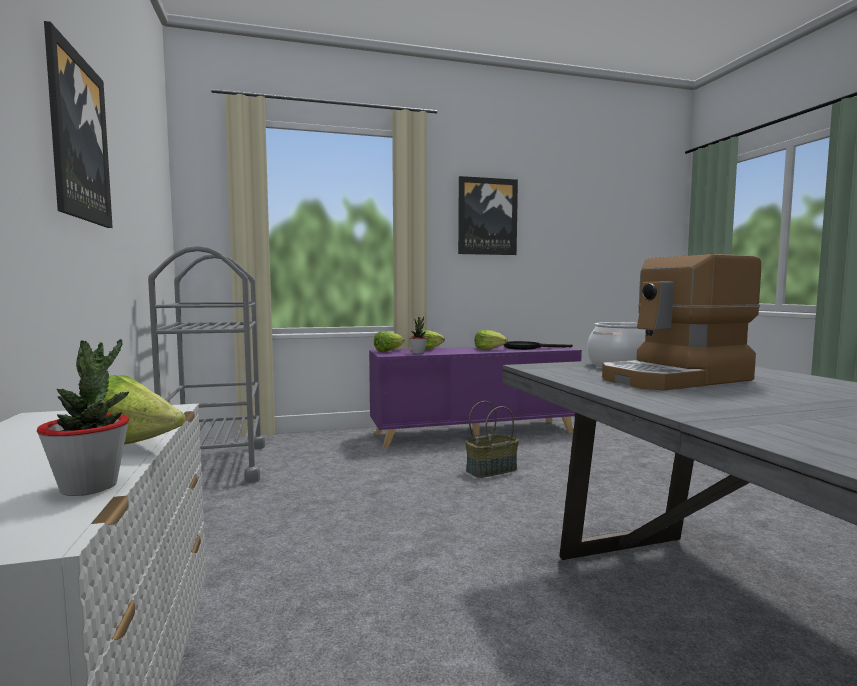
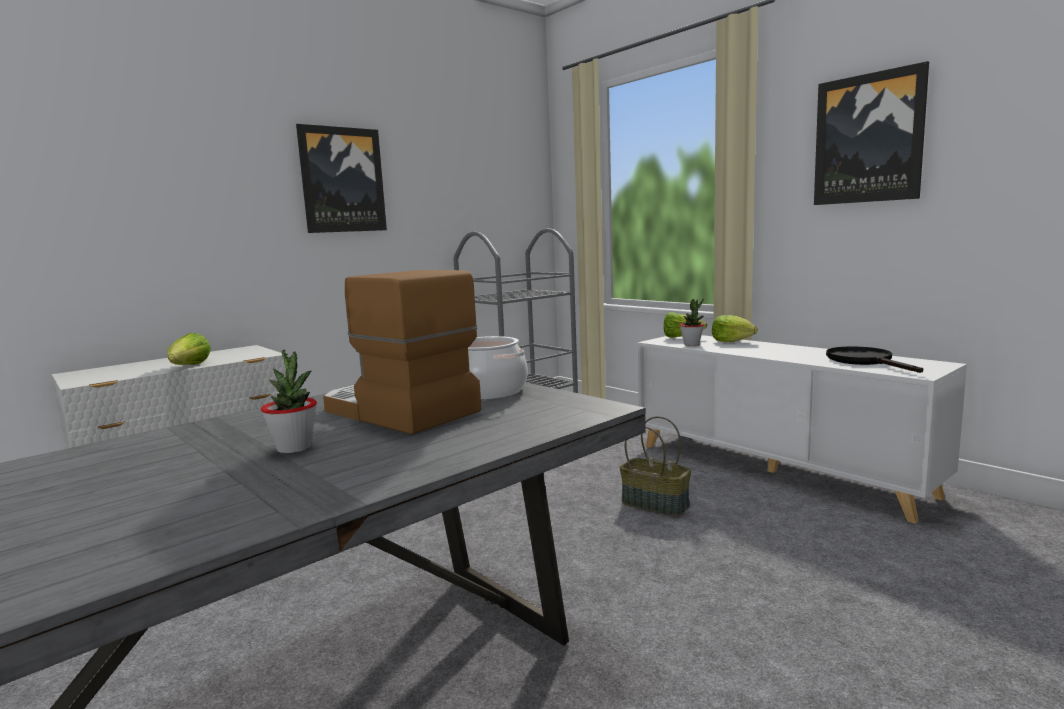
camera: 65 degrees right, 5 degrees up
(90, 487) = (129, 375): potted plant -> potted plant (294, 448)
(475, 433) = (776, 469): purple cabinet -> white cabinet
(489, 349) = (799, 353): lettuce -> none

